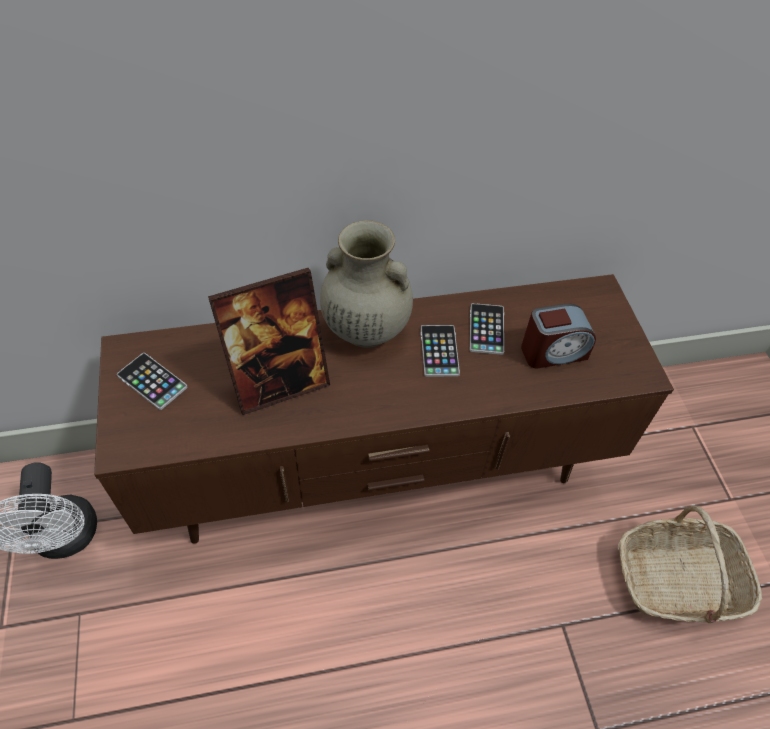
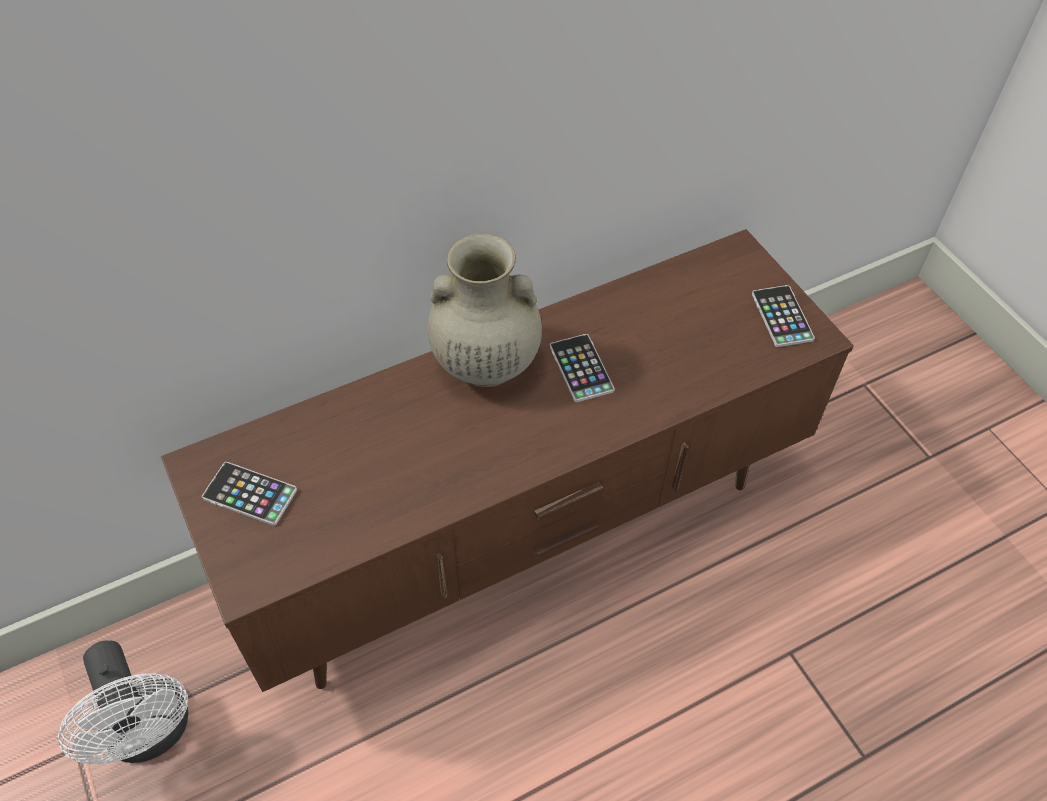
camera: 15 degrees left, 0 degrees up
(279, 383) = (407, 455): picture frame -> none
(486, 329) = (626, 329): phone -> phone (782, 317)
(553, 352) = (709, 336): alarm clock -> none
(677, 580) = (899, 565): basket -> none

